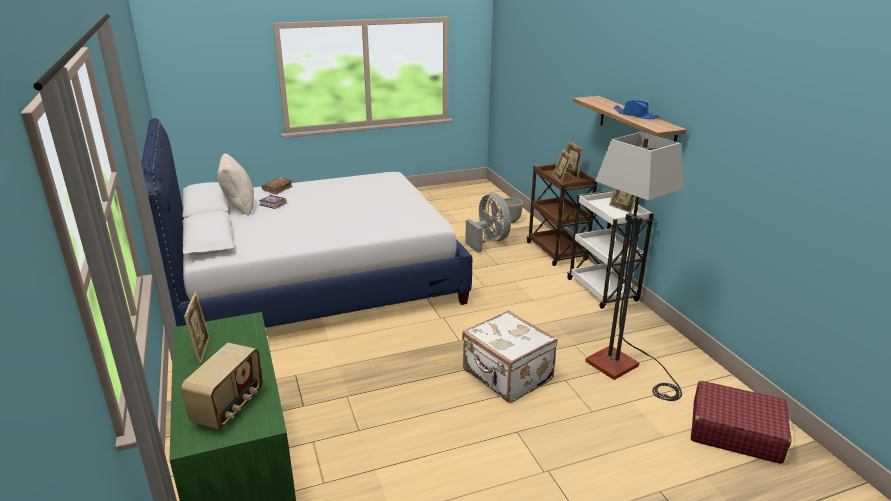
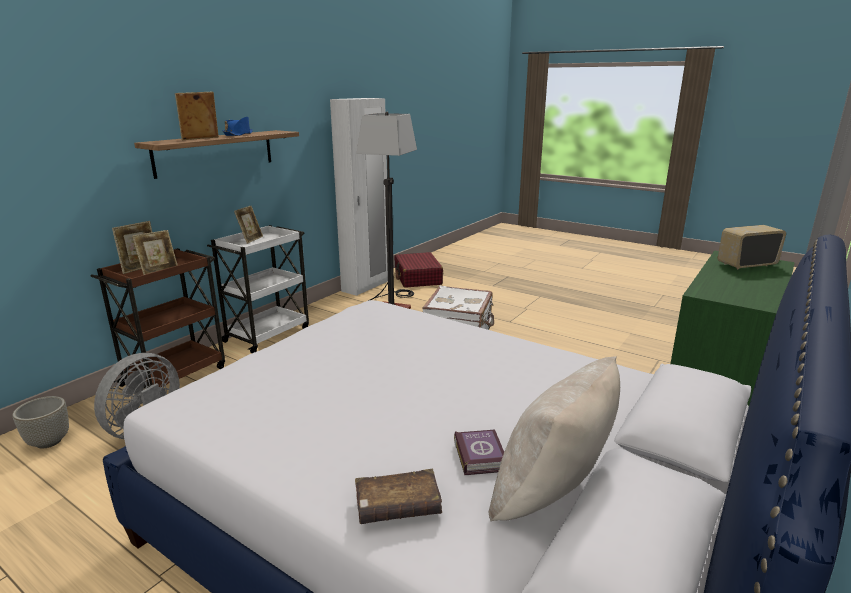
camera: 125 degrees left, 5 degrees down
(202, 350) = (756, 291): picture frame -> picture frame (200, 139)
(715, 376) = (366, 286): none -> white wardrobe

